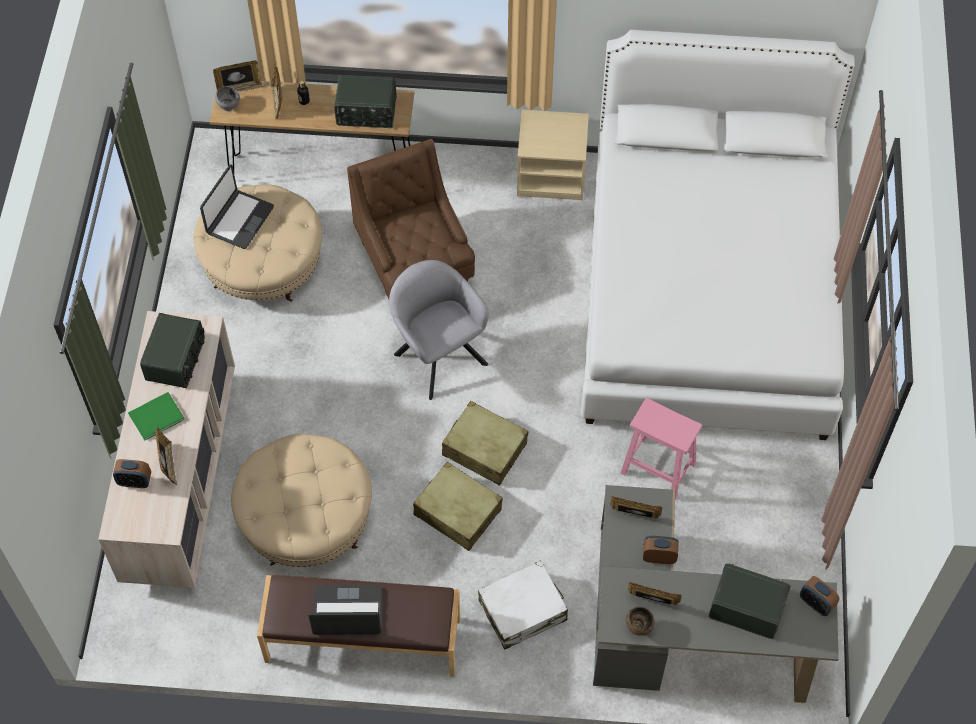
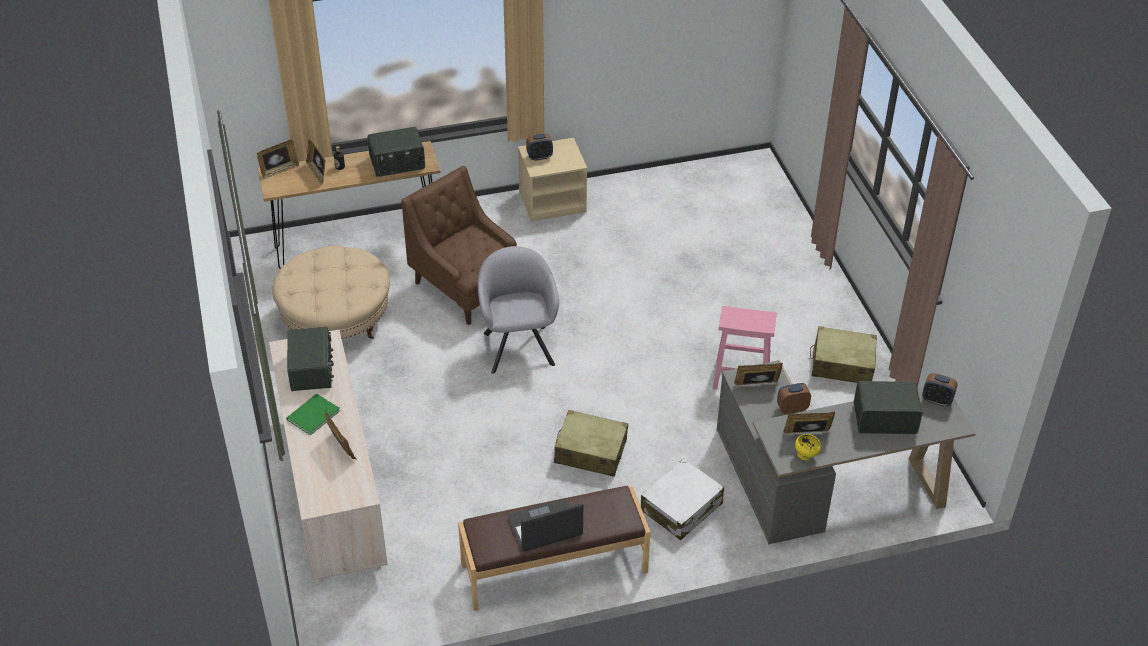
camera: 20 degrees left, 15 degrees down
(135, 481) = (316, 467): alarm clock -> alarm clock (539, 157)
(229, 106) = (276, 185): grey bowl -> none
(239, 220) = (311, 274): laptop -> none
(306, 519) = (461, 492): beige ottoman -> none
(438, 355) = (518, 345): grey armchair -> grey armchair turned 45 degrees clockwise
(484, 449) = (591, 401): beige suitcase -> beige suitcase (842, 364)
(638, 627) = (805, 455): brown bowl -> yellow bowl
(707, 292) = (717, 249): white bed -> none

